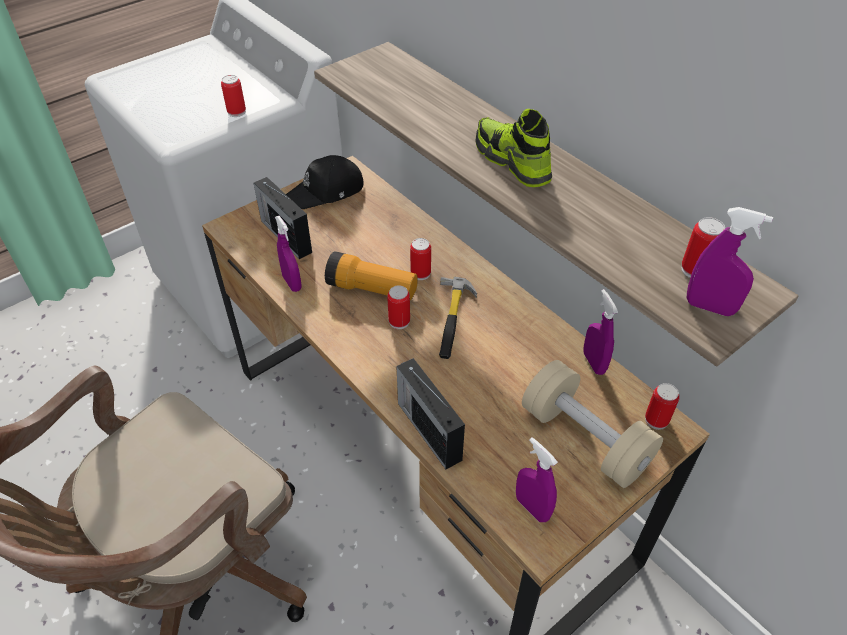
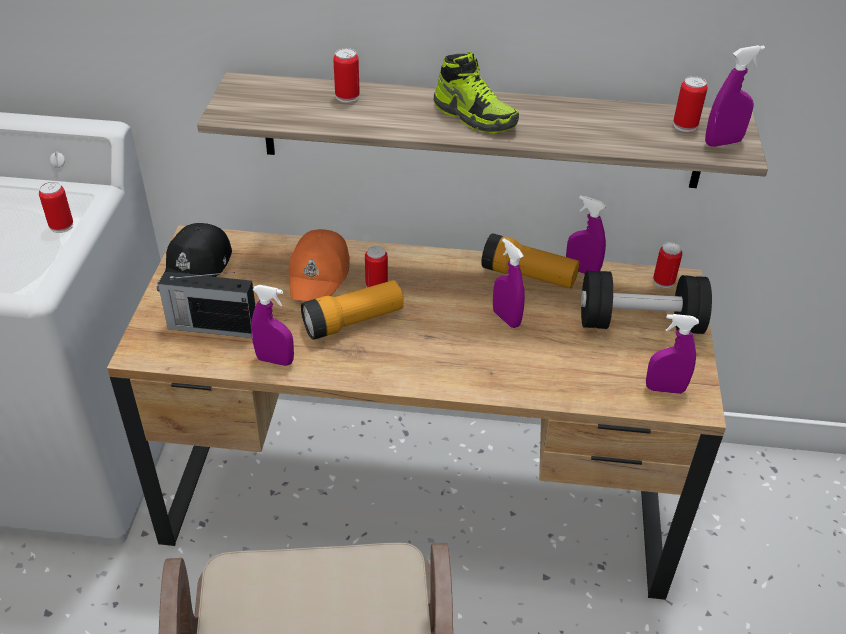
camera: 45 degrees left, 5 degrees down
(394, 242) = (320, 274): none -> orange cap
(399, 321) = (409, 331): can -> can (347, 96)
(428, 429) = (535, 390): radio -> none
(453, 319) = (448, 304): hammer -> none
(480, 359) = (506, 318): none -> purple spray bottle
(512, 161) = (475, 116): shoe -> shoe turned 150 degrees counterclockwise
(542, 338) = (528, 276): none -> flashlight
(585, 439) = (639, 323): beige dumbbell -> black dumbbell

